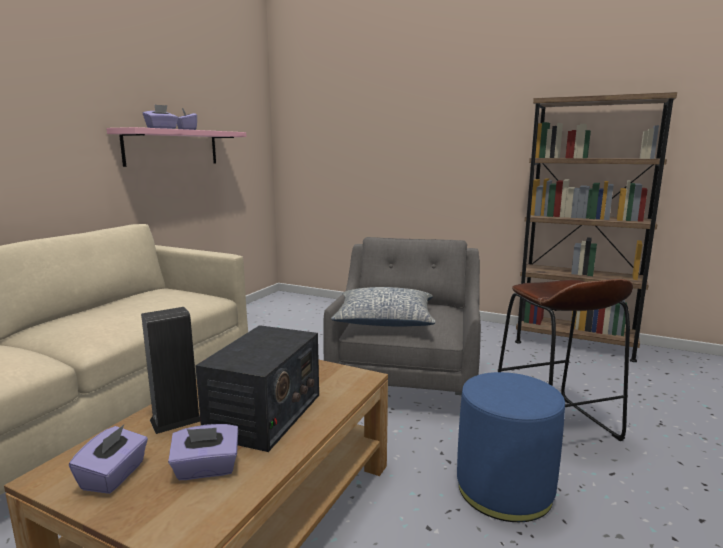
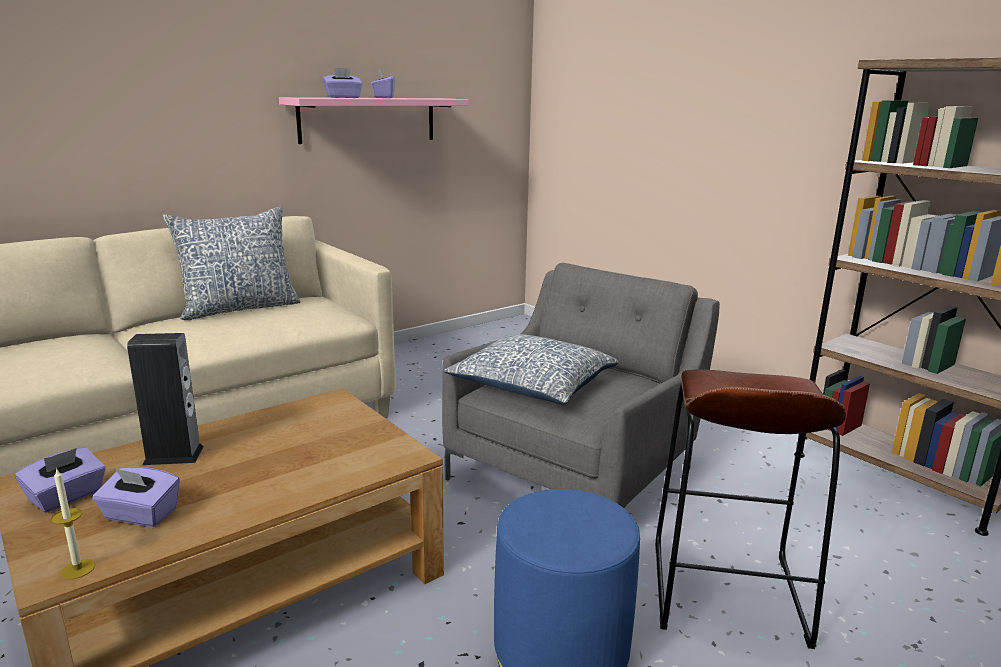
camera: 25 degrees right, 5 degrees up
(110, 303) = (239, 308): none -> pillow
(203, 525) = (78, 569): none -> candle
(264, 415) = (255, 473): radio -> none

